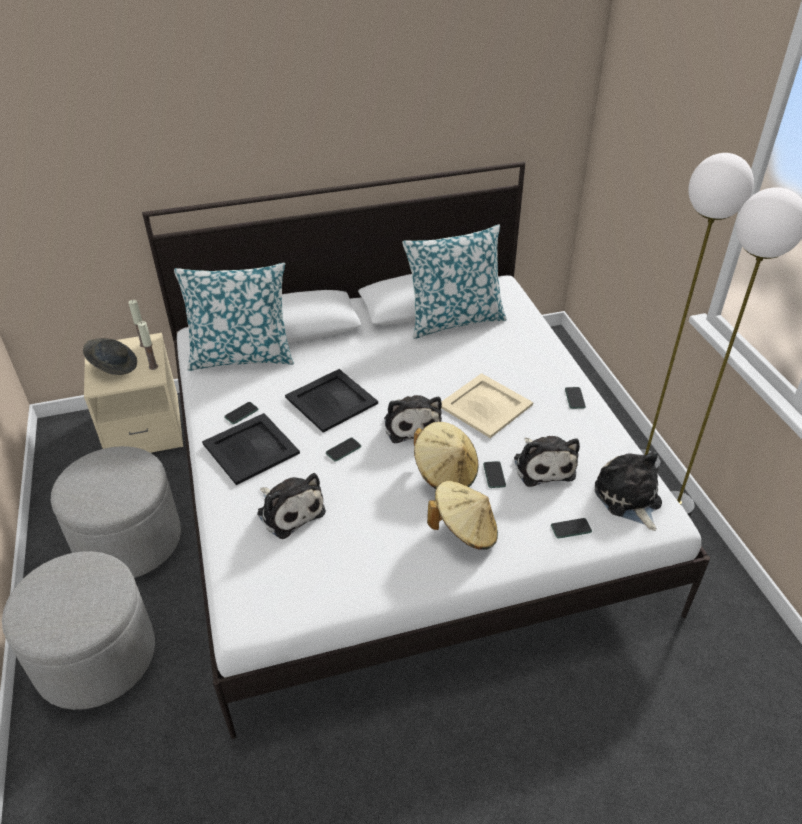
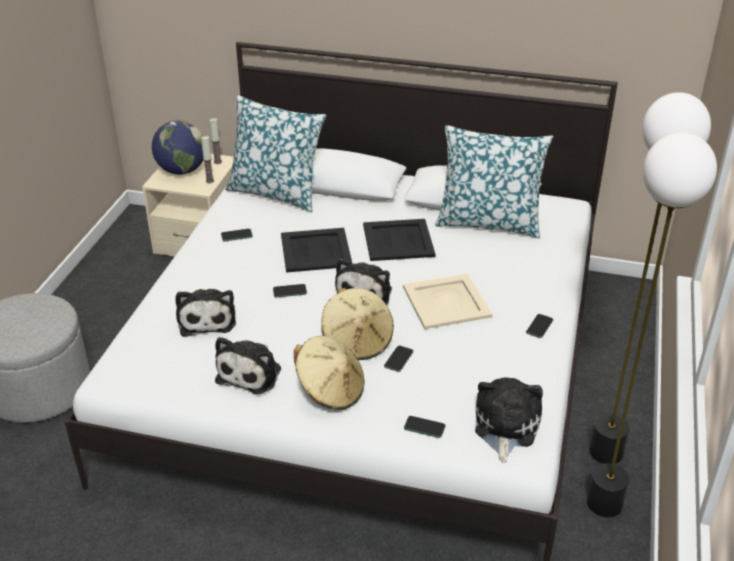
camera: 30 degrees right, 5 degrees down
(114, 366) = (182, 171): grey hat -> globe
(129, 541) = (123, 318): grey ottoman -> none
(251, 448) = (220, 264): black tray -> black tray (399, 240)
(543, 465) = (451, 369): plush toy -> plush toy (251, 373)

